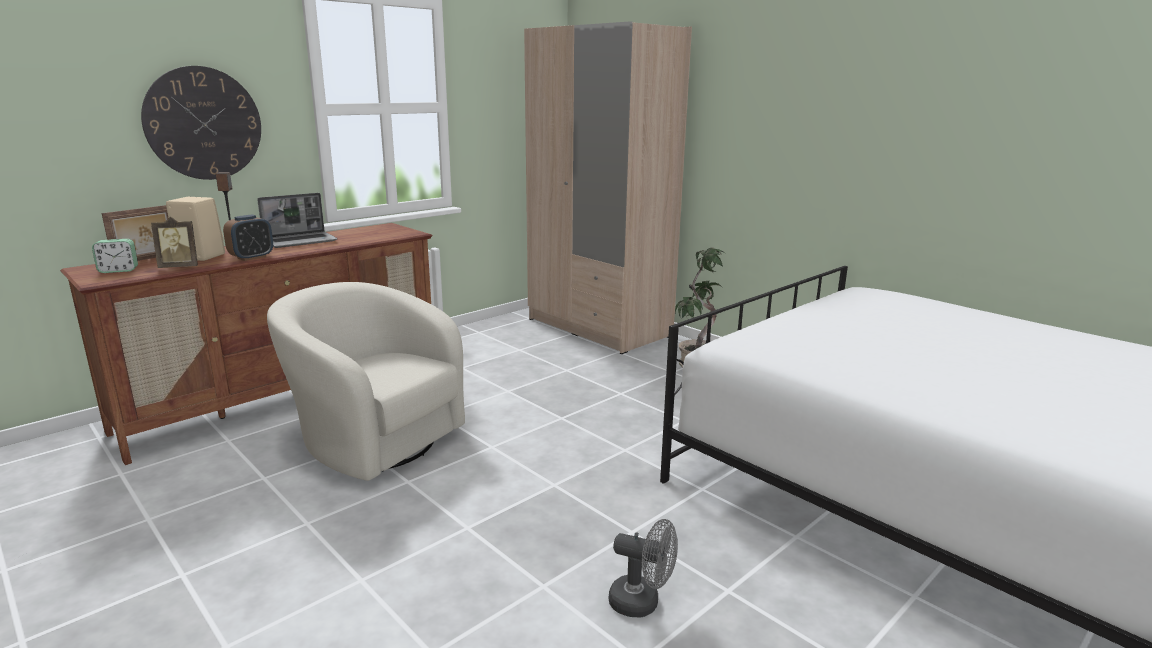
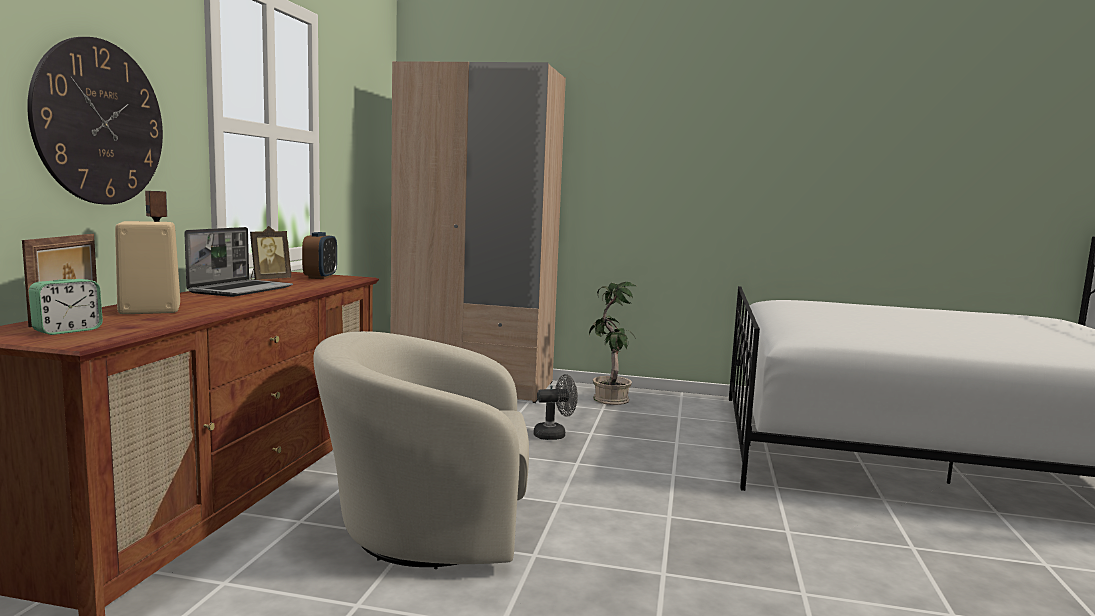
camera: 35 degrees left, 10 degrees down
(180, 267) = (162, 320): picture frame -> picture frame (269, 280)
(252, 257) = (234, 306): alarm clock -> alarm clock (320, 277)
(642, 603) = (883, 576): grey fan -> grey fan (555, 435)

